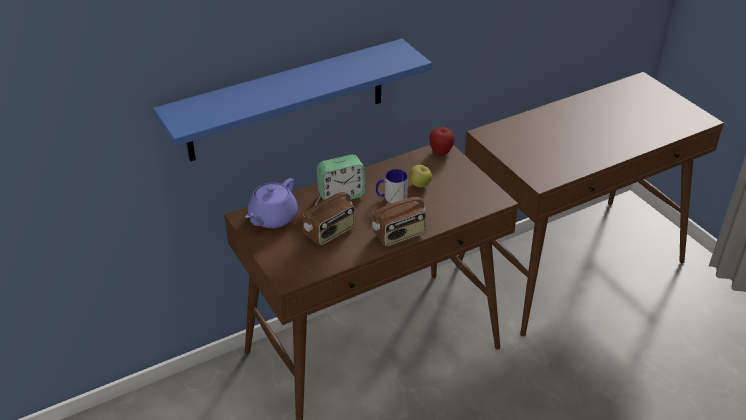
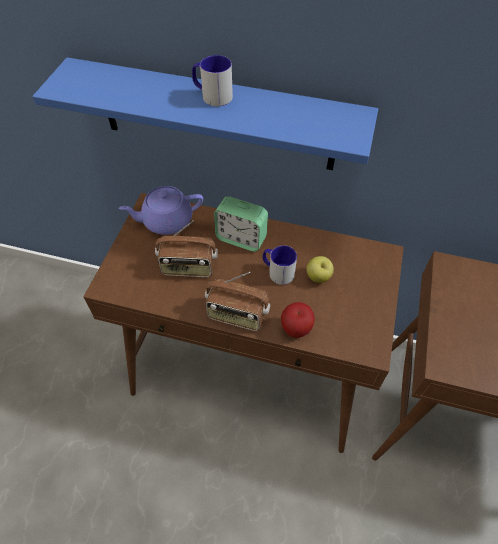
camera: 45 degrees right, 15 degrees up
(298, 78) = (212, 95): none -> mug
(441, 152) = (379, 257): apple -> apple (296, 330)

